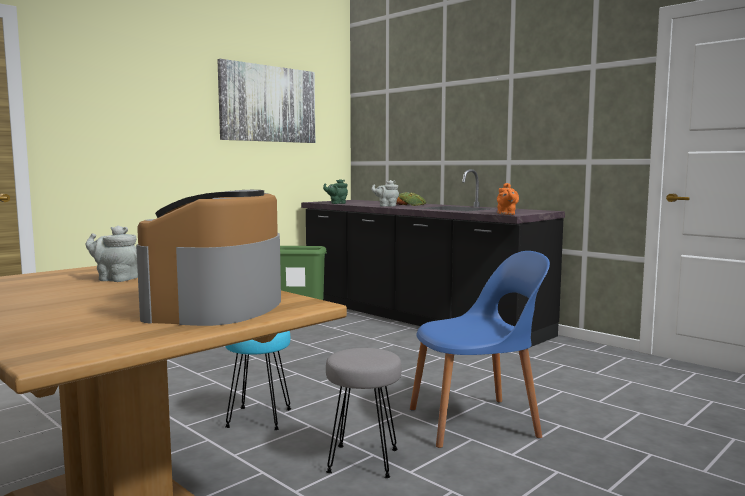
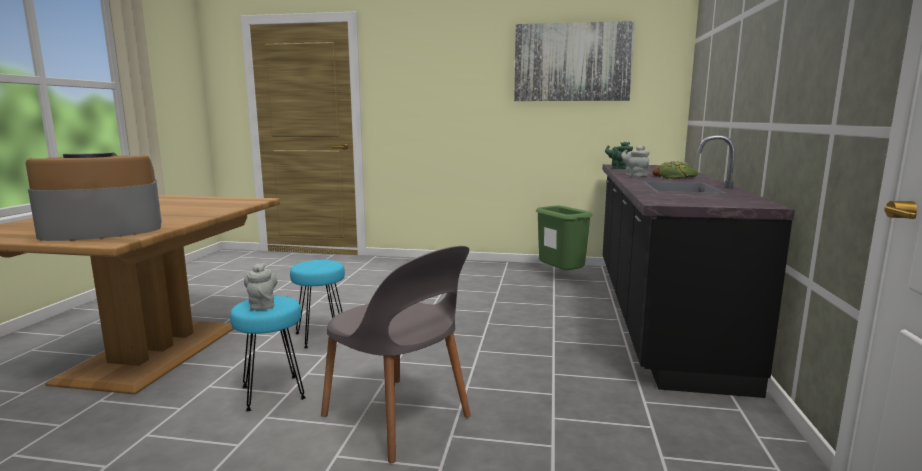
camera: 55 degrees right, 5 degrees up
(115, 279) = (192, 206): grey teapot -> grey teapot (262, 305)
(364, 461) = (273, 393): grey stool -> turquoise stool
(476, 422) = (398, 418): blue chair -> grey chair
(506, 214) = (657, 201): orange teapot -> none

